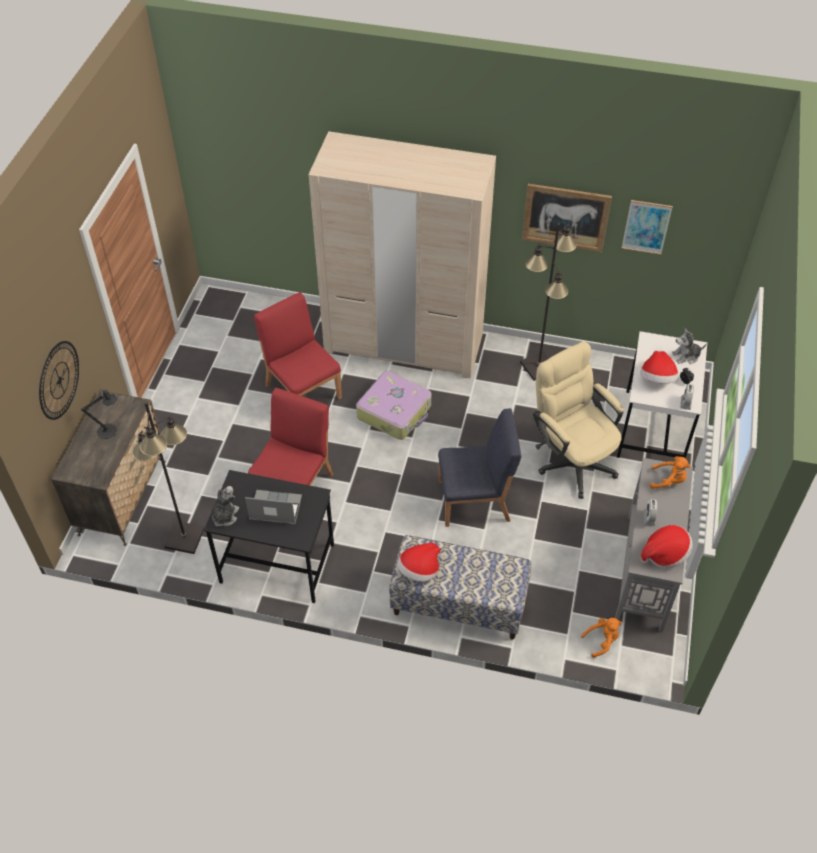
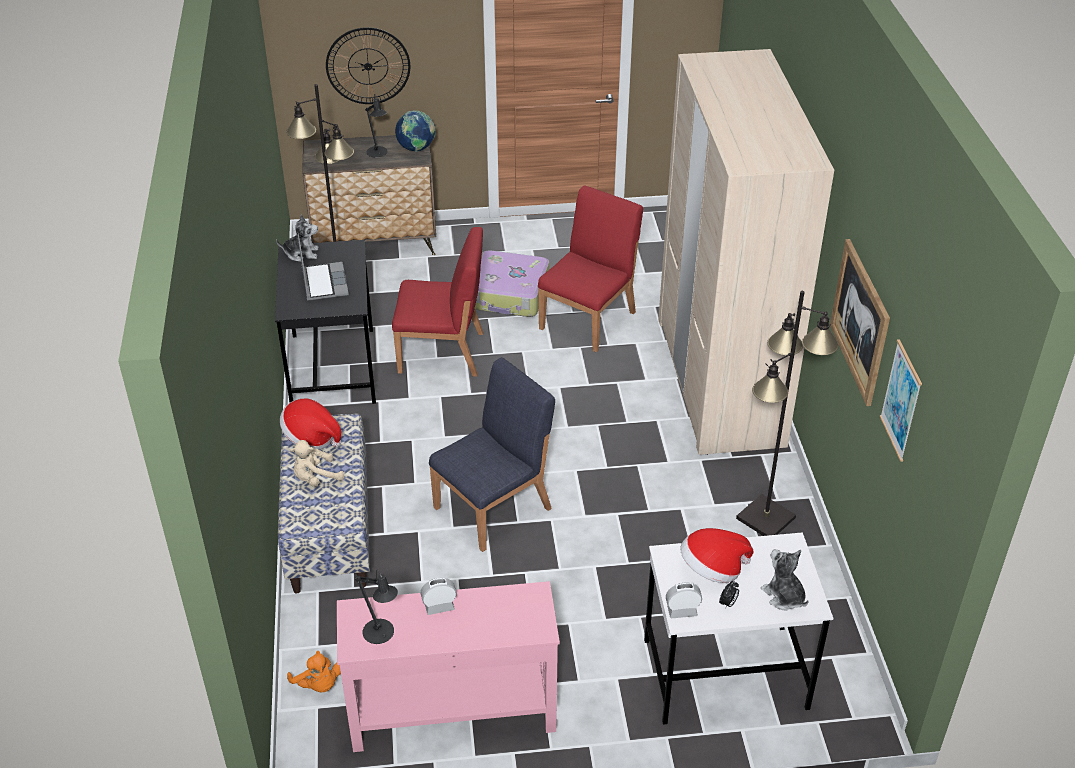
camera: 70 degrees right, 10 degrees down
(121, 404) = (416, 149): none -> globe
(395, 412) = (600, 401): suitcase -> suitcase (509, 295)
(465, 577) = (315, 478): none -> beige plush toy
(475, 501) = (494, 507): blue chair -> blue chair turned 105 degrees counterclockwise
(571, 459) = (614, 589): beige office chair -> none
(644, 571) = (451, 711): grey console table -> pink console table
(664, 554) = (381, 634): hat -> black table lamp
(668, 481) = (518, 617): orange plush toy -> none

